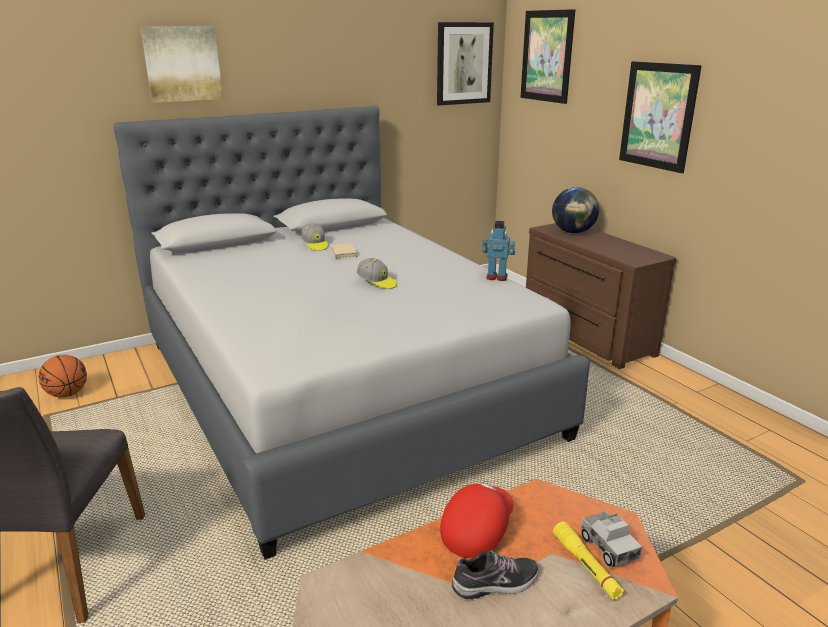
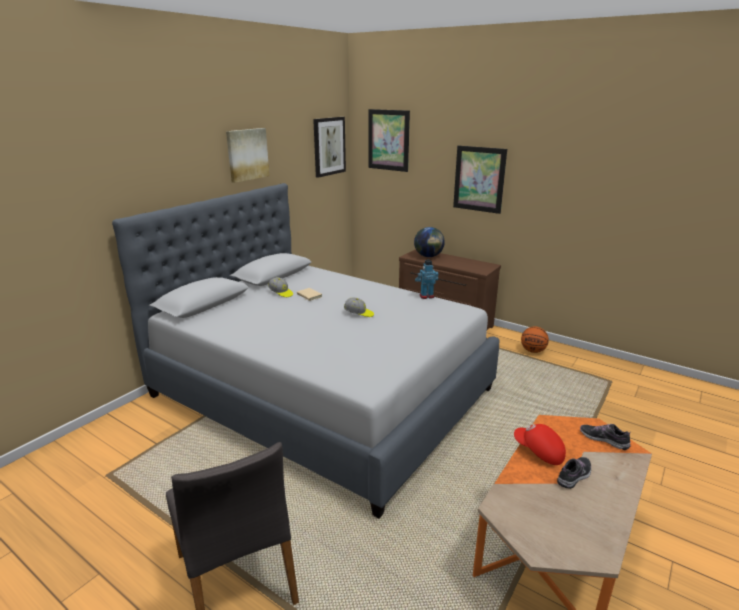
camera: 25 degrees left, 0 degrees up
(67, 394) = (109, 453): basketball -> basketball (533, 351)
(182, 64) = (155, 166): picture -> picture (247, 154)
(476, 530) = (538, 452): red cap -> red cap turned 60 degrees counterclockwise
(586, 566) = (603, 452): yellow flashlight -> none
(608, 547) = (604, 439): toy truck -> shoe

